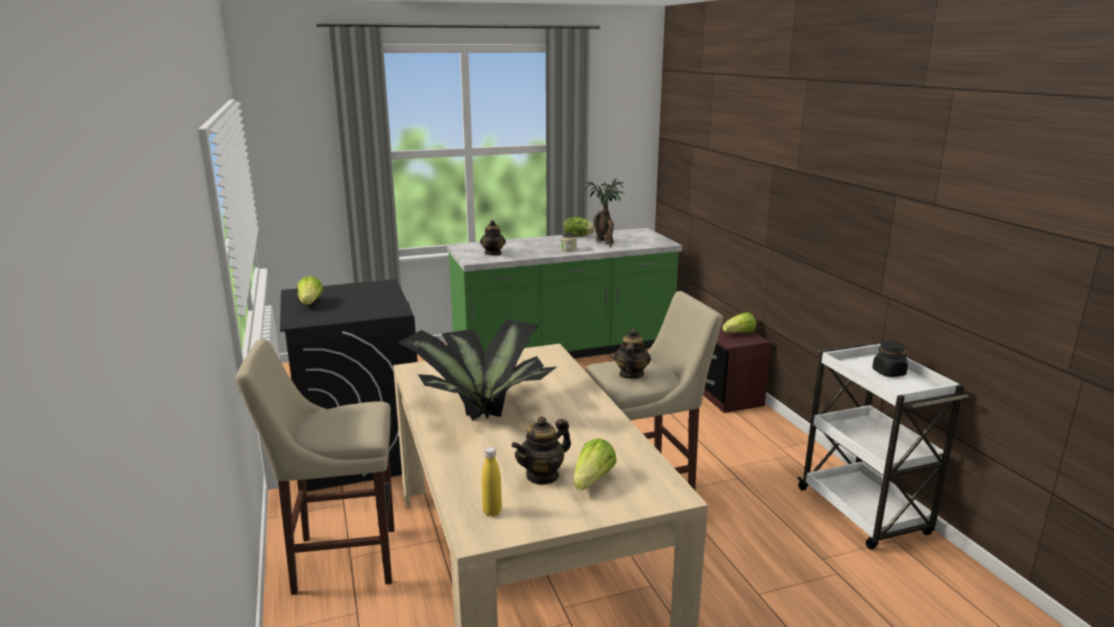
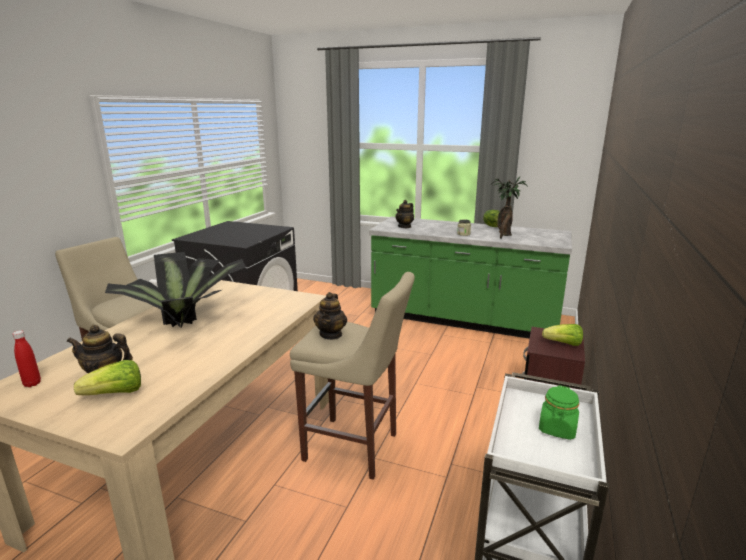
camera: 40 degrees right, 0 degrees up
(310, 303) = (219, 230): lettuce -> none
(492, 512) = (32, 384): yellow bottle -> red bottle
(631, 374) = (331, 334): teapot -> teapot turned 135 degrees clockwise
(889, 373) = (557, 429): black jar -> green jar

